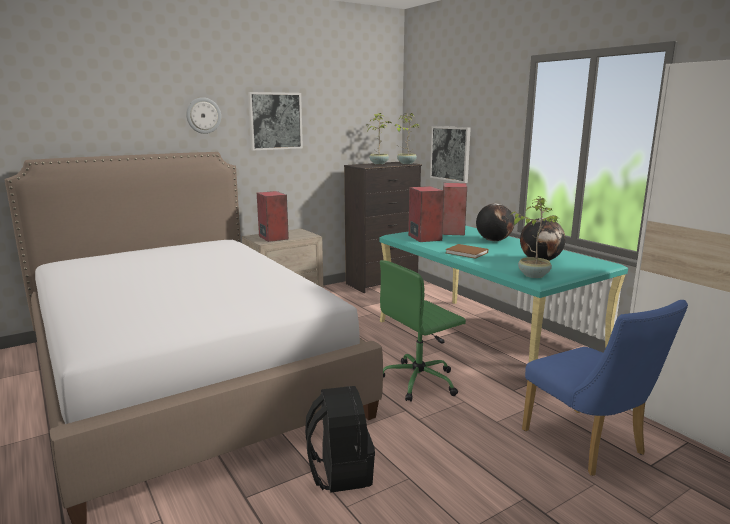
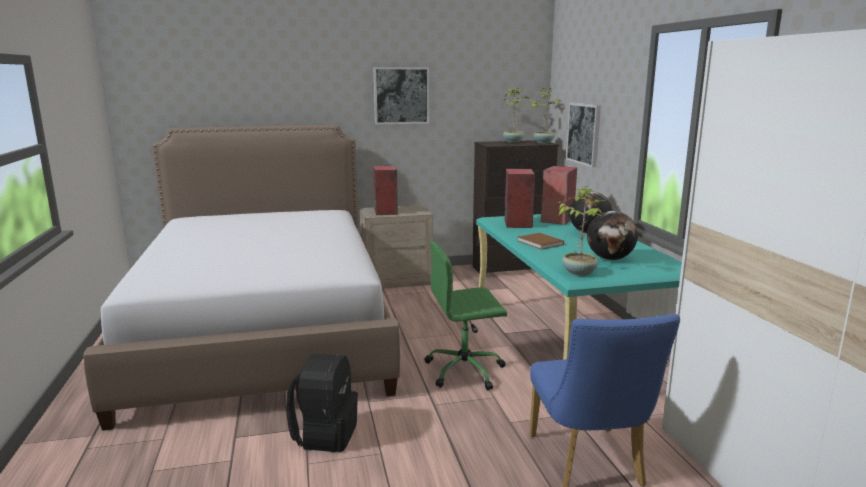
camera: 20 degrees right, 0 degrees up
(203, 115) = (328, 90): wall clock -> none

